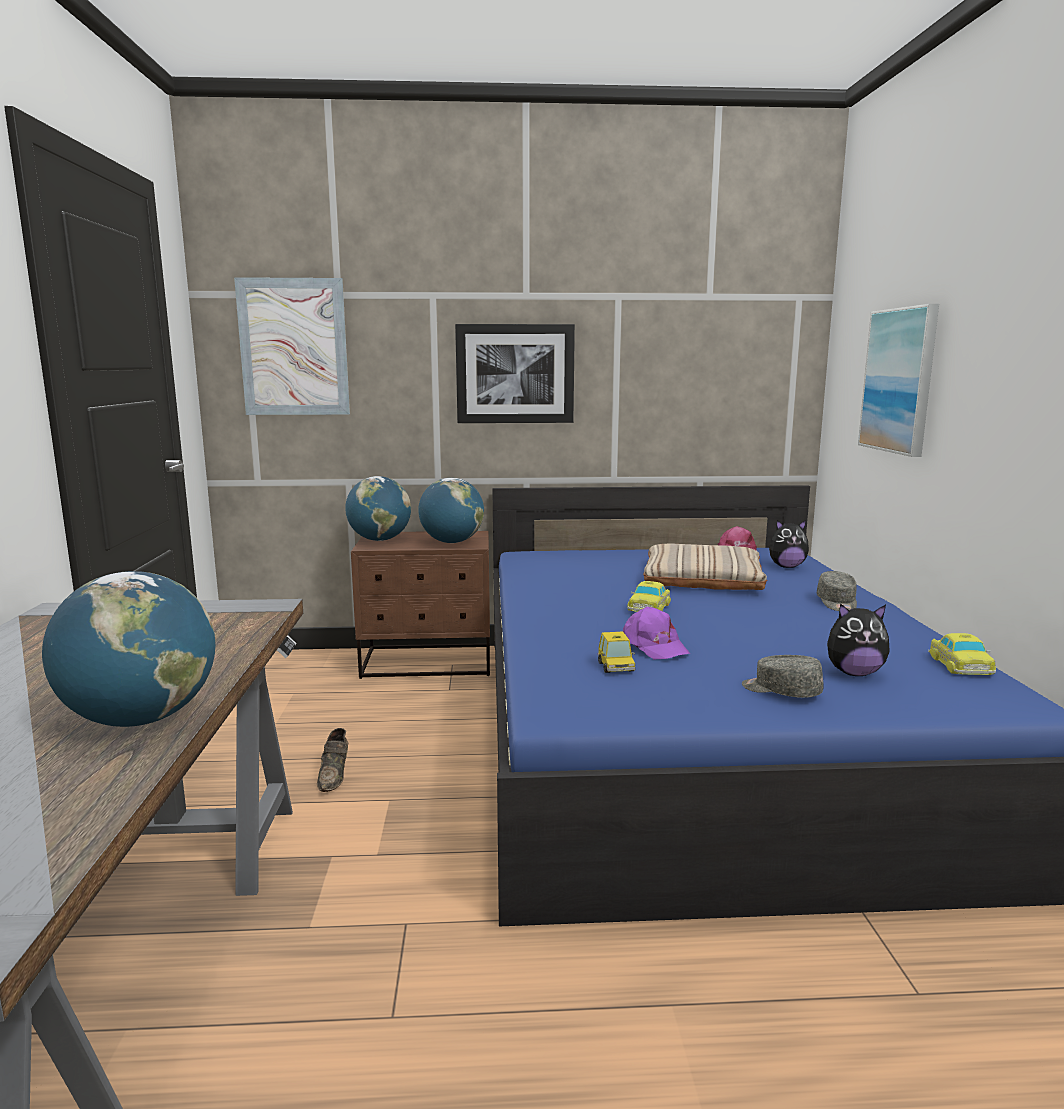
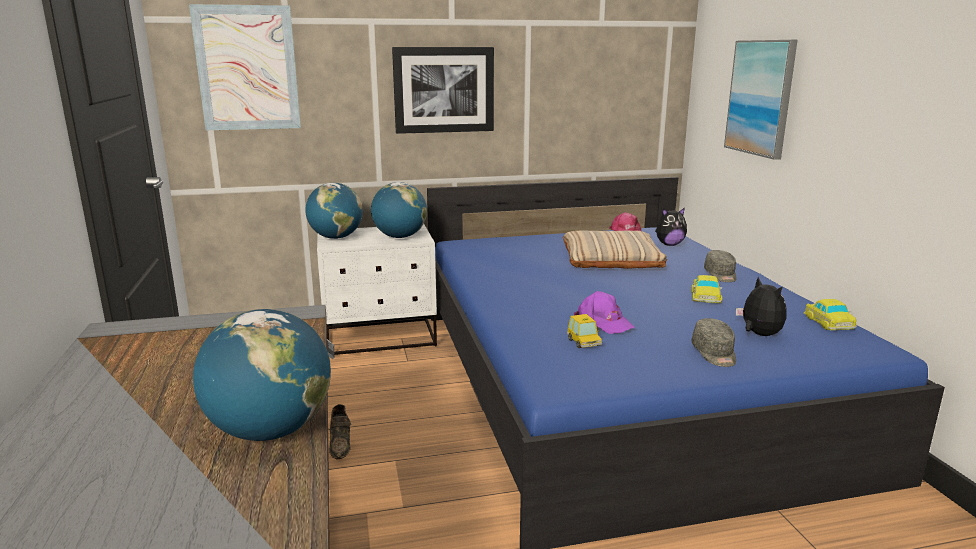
camera: 10 degrees left, 5 degrees up
(428, 663) = (380, 338): brown nightstand -> white nightstand
(649, 606) = (584, 287): toy car -> toy car (705, 296)
(780, 691) = (714, 354): grey cap -> grey cap turned 120 degrees counterclockwise
(853, 673) = (758, 334): plush toy -> plush toy turned 105 degrees counterclockwise

